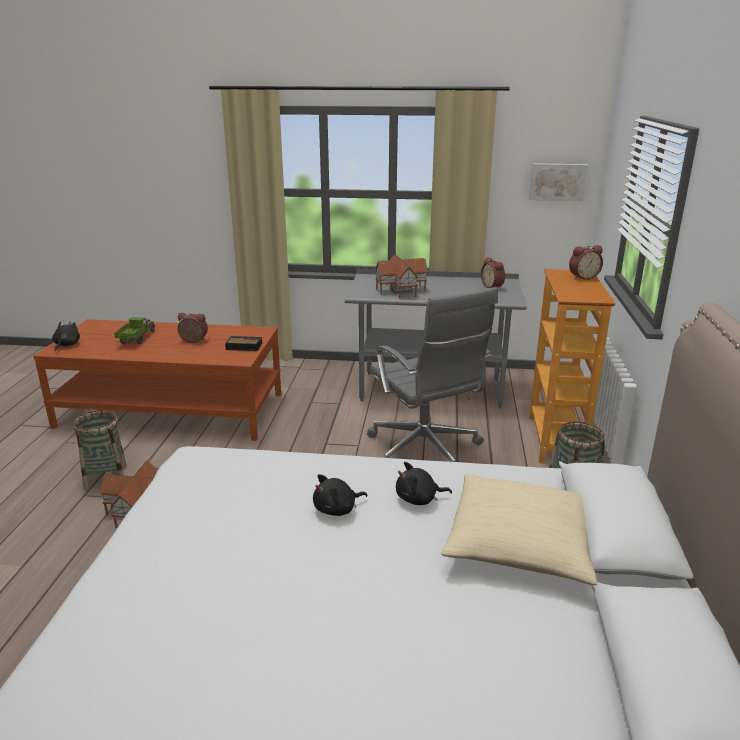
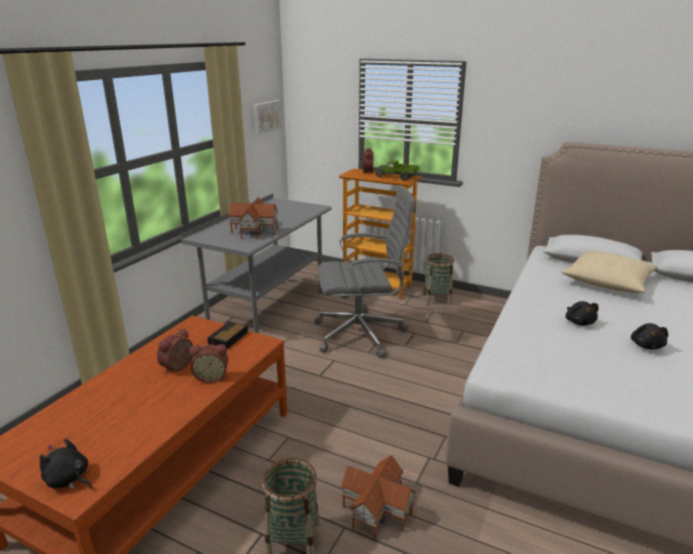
camera: 70 degrees left, 0 degrees up
(137, 339) = (120, 409): toy truck -> toy truck (396, 177)
(419, 499) = (565, 297): black plush toy -> black plush toy (646, 345)
(493, 286) = (282, 206): alarm clock -> alarm clock (211, 376)

